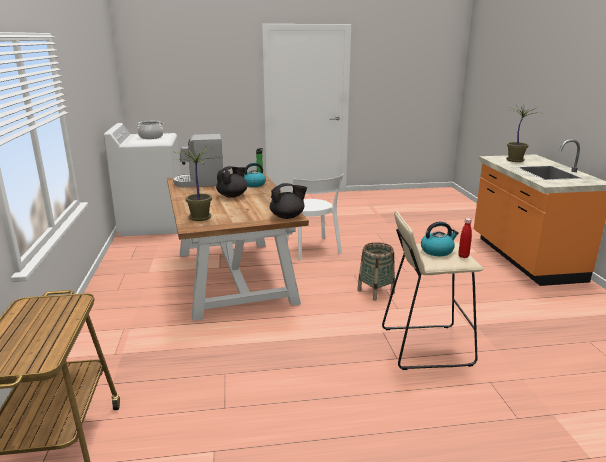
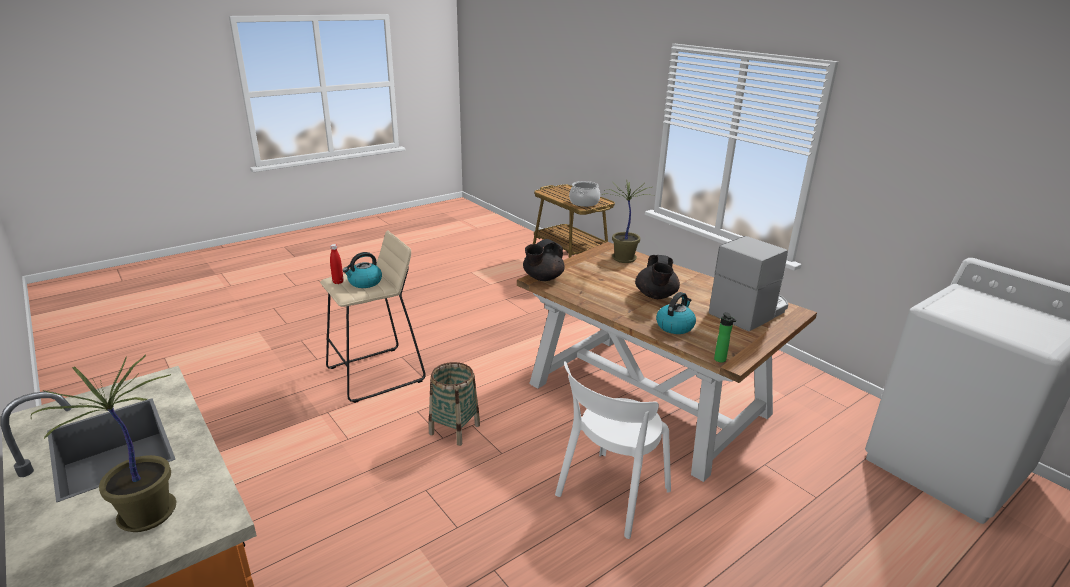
camera: 150 degrees right, 5 degrees up
(151, 137) = (1009, 320): cooking pot -> cooking pot (584, 203)
(313, 249) = (610, 496): white chair -> white chair turned 90 degrees counterclockwise

